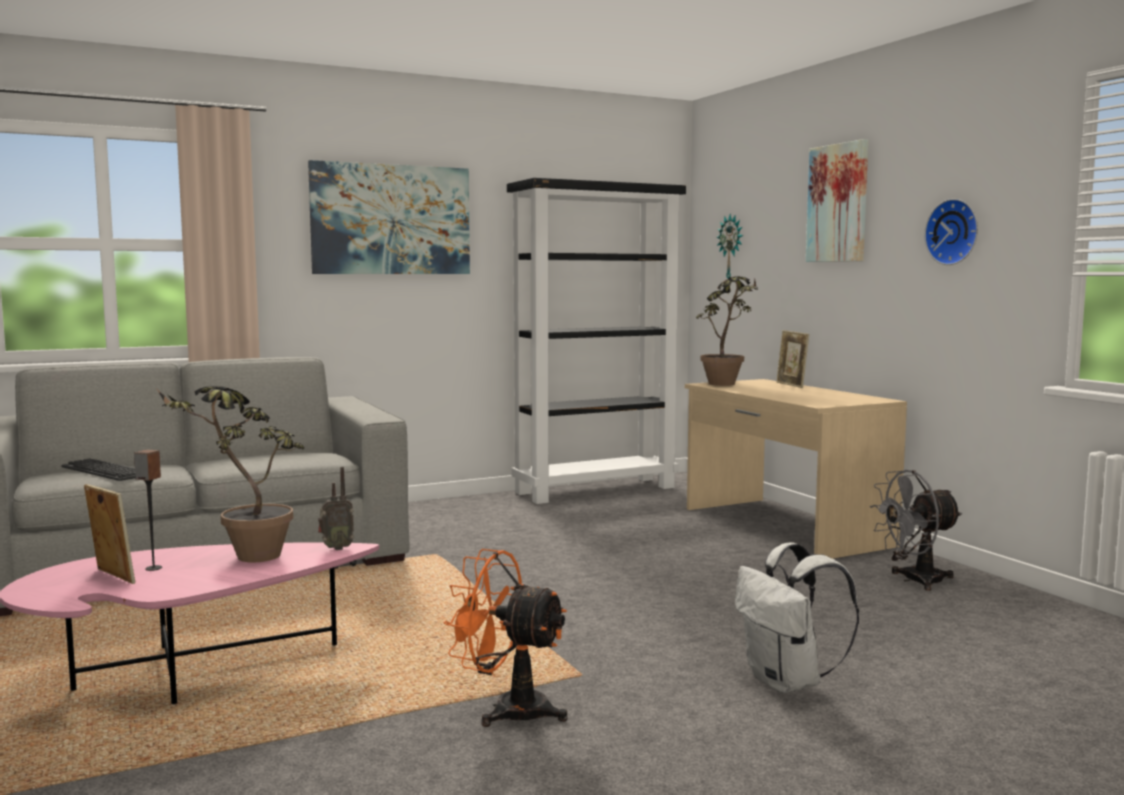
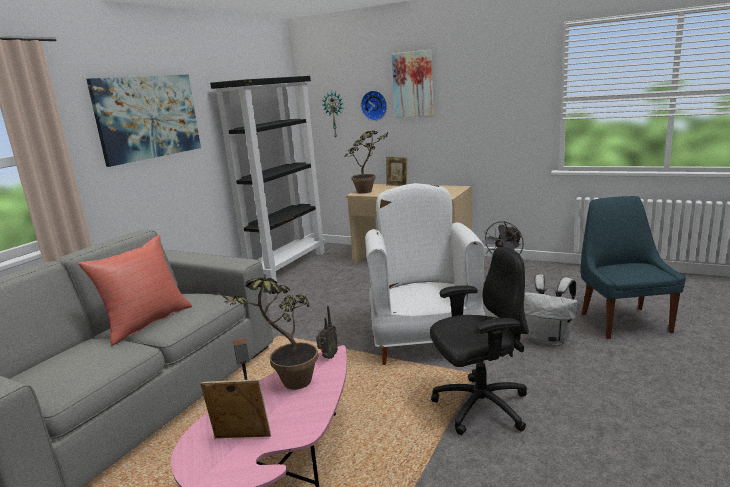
camera: 35 degrees left, 10 degrees up
(105, 471) = (76, 365): keyboard -> none
(228, 460) = (146, 322): none -> red pillow
(508, 709) = (480, 407): orange fan -> black office chair
(597, 617) = (425, 340): none -> white armchair
(954, 232) = (491, 99): wall clock -> wall clock (374, 105)
(993, 710) = (623, 321): none -> blue chair

